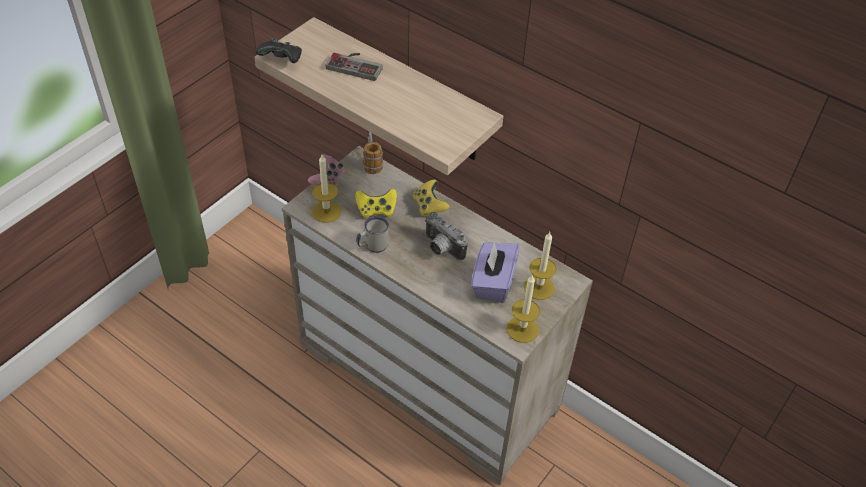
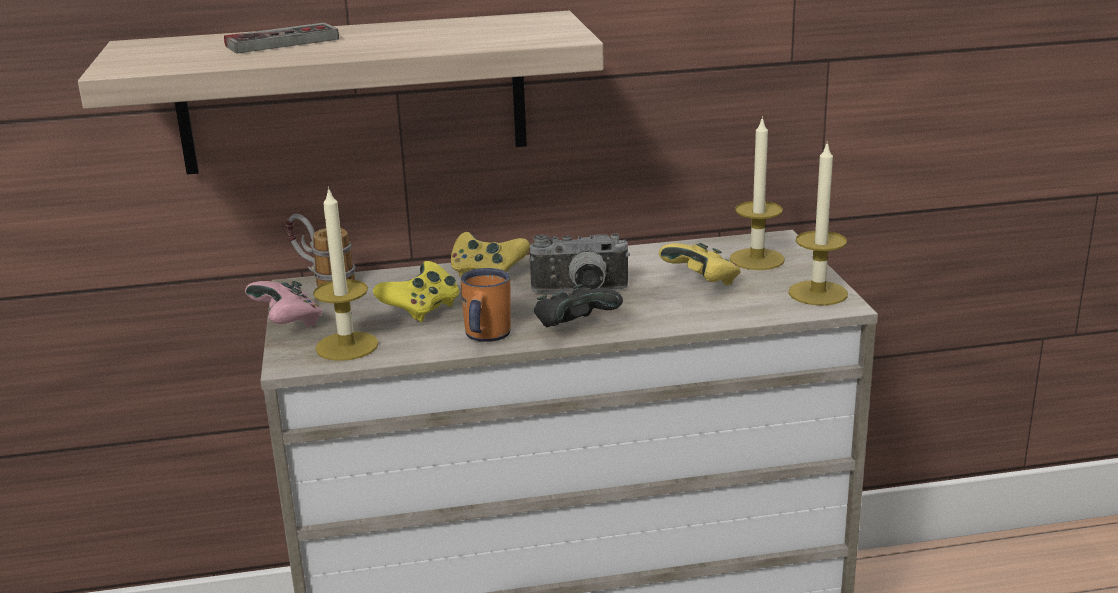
camera: 45 degrees left, 25 degrees down
(282, 60) = (142, 67): black game controller -> black game controller (574, 327)
(372, 246) = (484, 337): white mug -> orange mug
(493, 282) = (702, 282): purple tissue box -> yellow game controller

